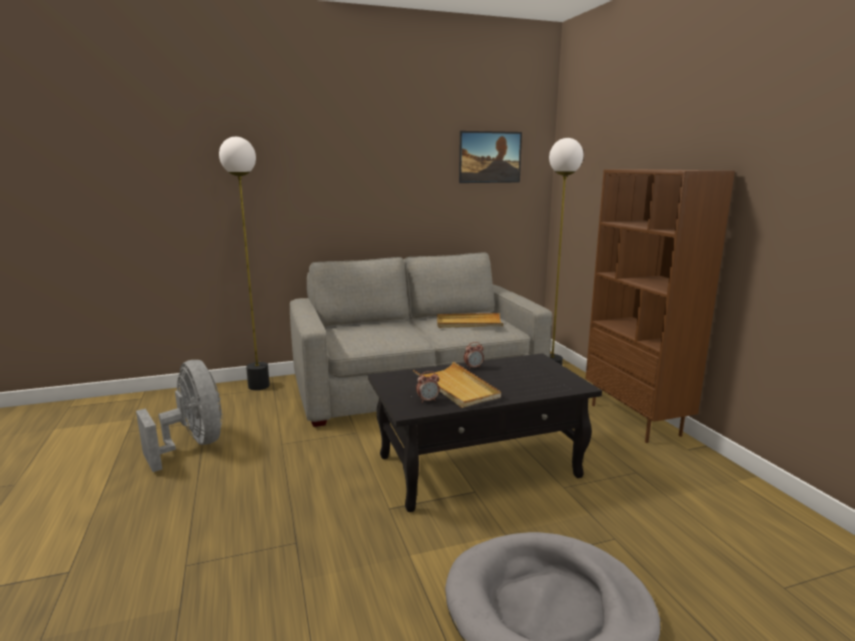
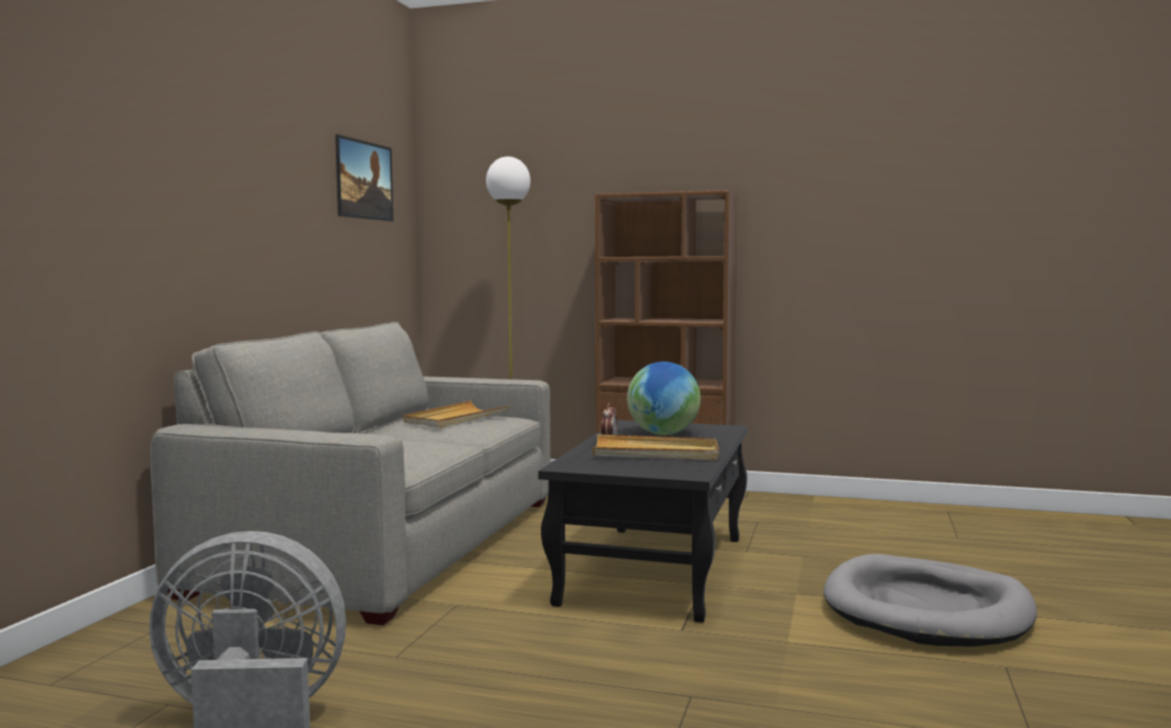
camera: 55 degrees left, 10 degrees down
(259, 386) = (122, 634): floor lamp -> none
(428, 400) = (673, 465): alarm clock -> none
(519, 375) = (664, 434): none -> globe

